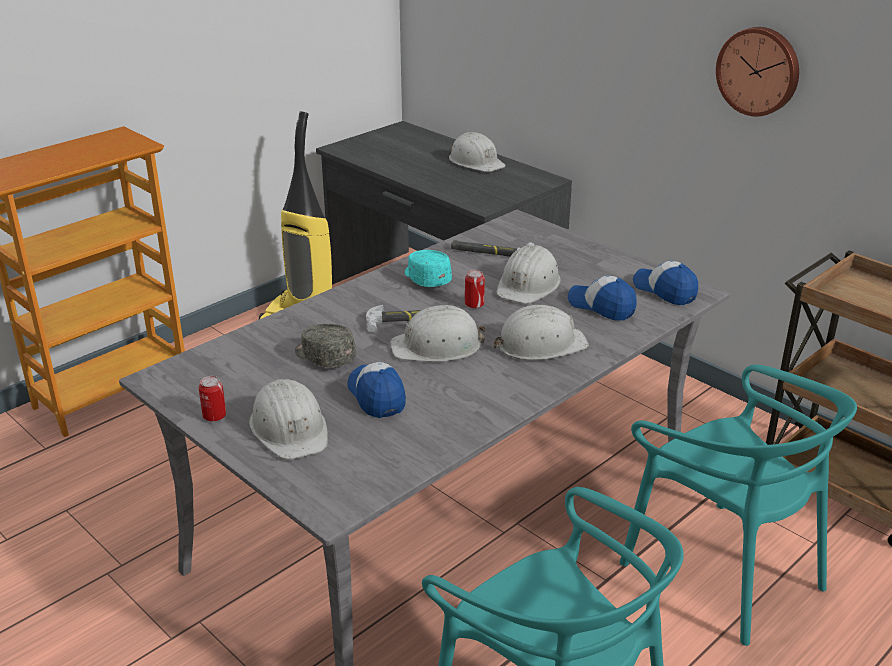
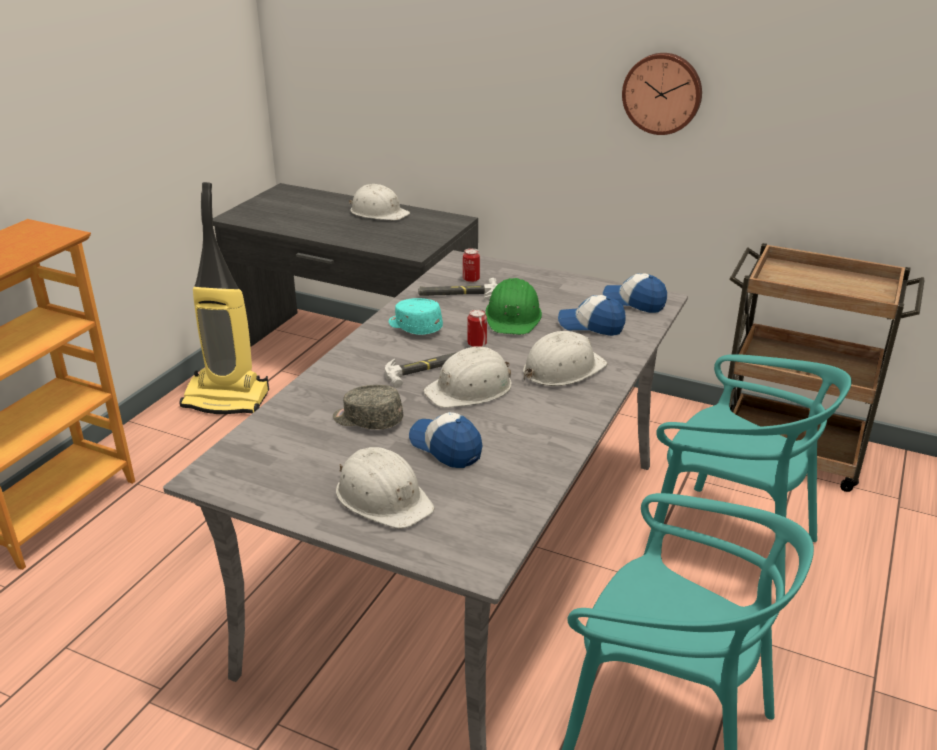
camera: 20 degrees left, 0 degrees up
(214, 416) = (296, 502): can -> can (471, 279)
(529, 284) = (513, 317): white hard hat -> green hard hat

